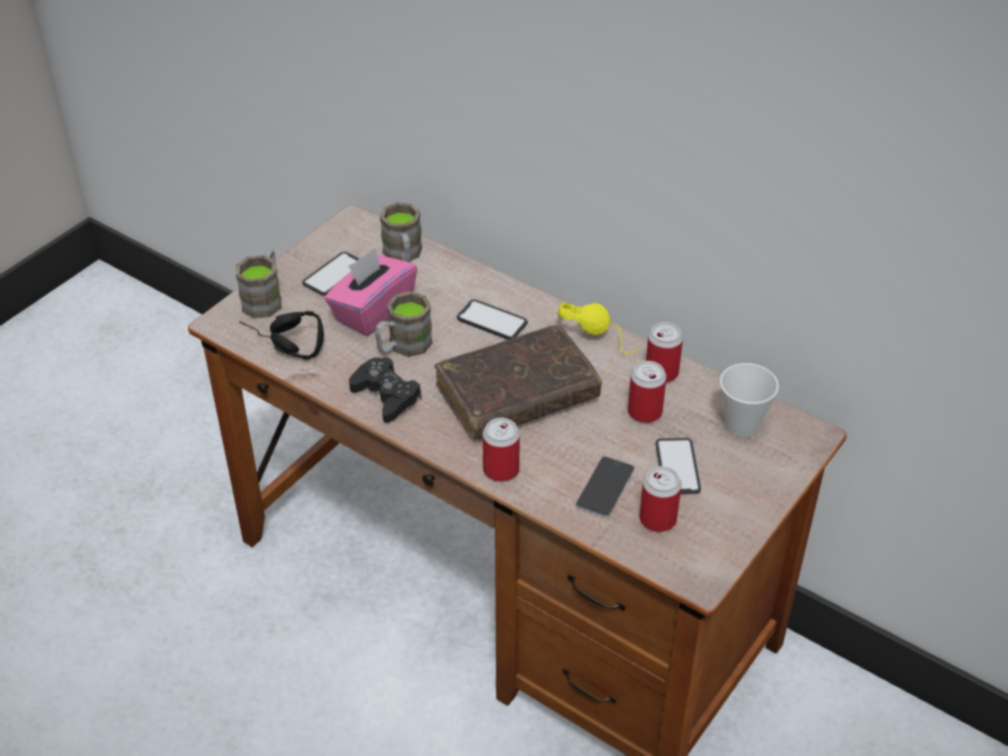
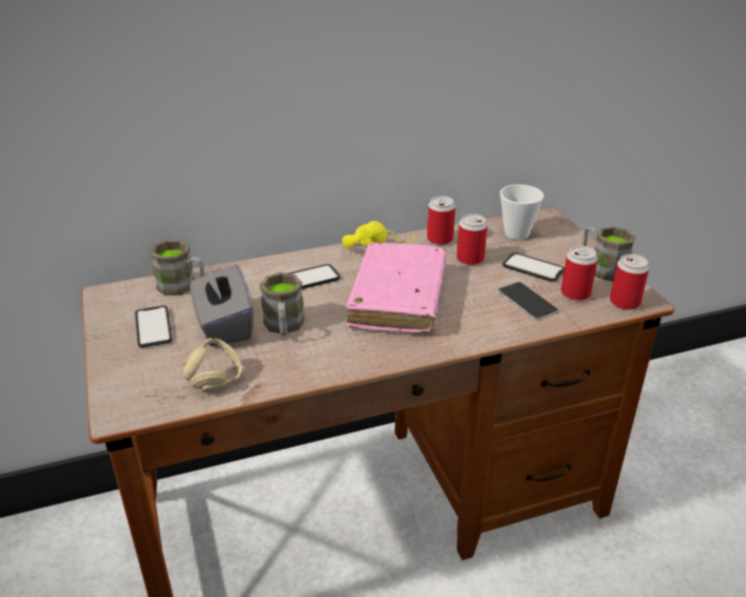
camera: 55 degrees left, 10 degrees down
(265, 298) = (126, 375): brown mug -> brown mug (602, 268)
(280, 346) = (198, 390): black headphones -> beige headphones
(372, 311) = (224, 326): pink tissue box -> grey tissue box
(386, 395) = (329, 357): black game controller -> none
(501, 470) = (469, 336): can -> can (624, 302)
(517, 394) = (398, 299): brown book -> pink book

